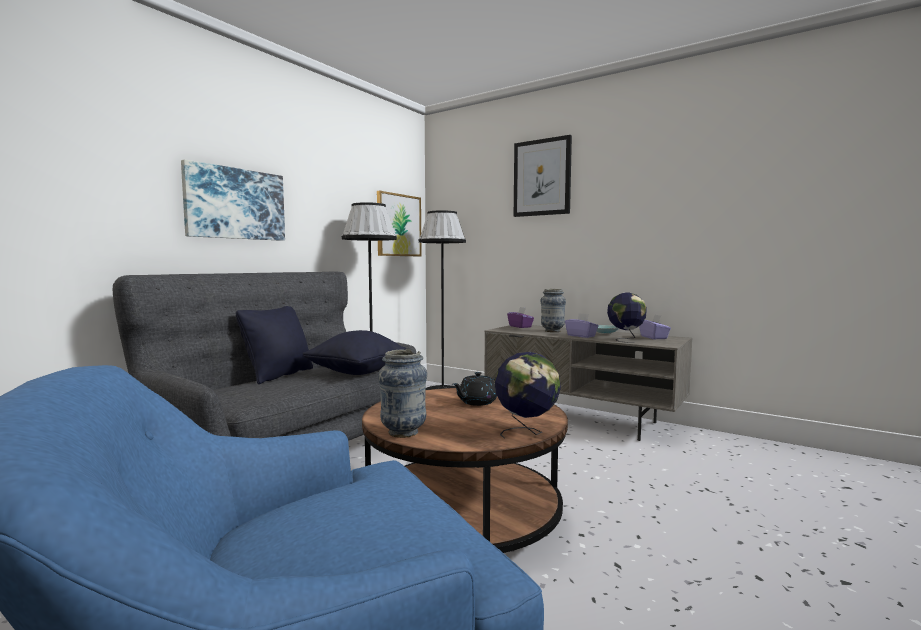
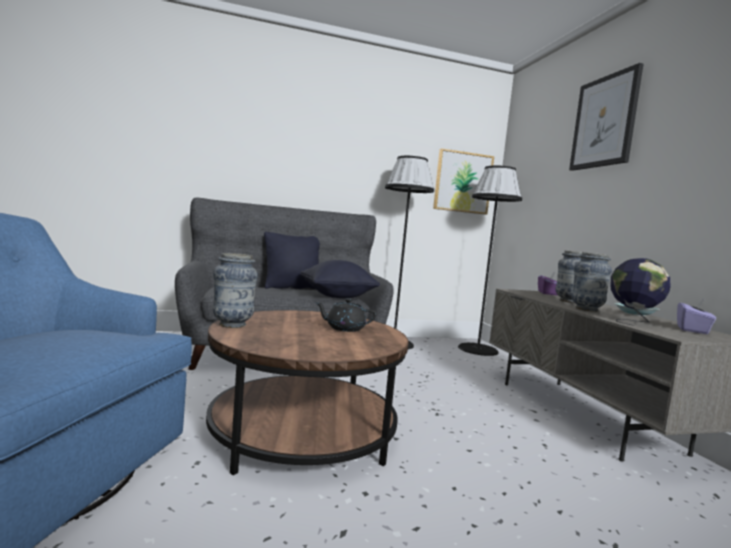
camera: 40 degrees right, 0 degrees up
(235, 204) = (297, 156): picture -> none
(526, 433) = (302, 352): globe -> none
(581, 336) = (586, 309): purple tissue box -> vase

